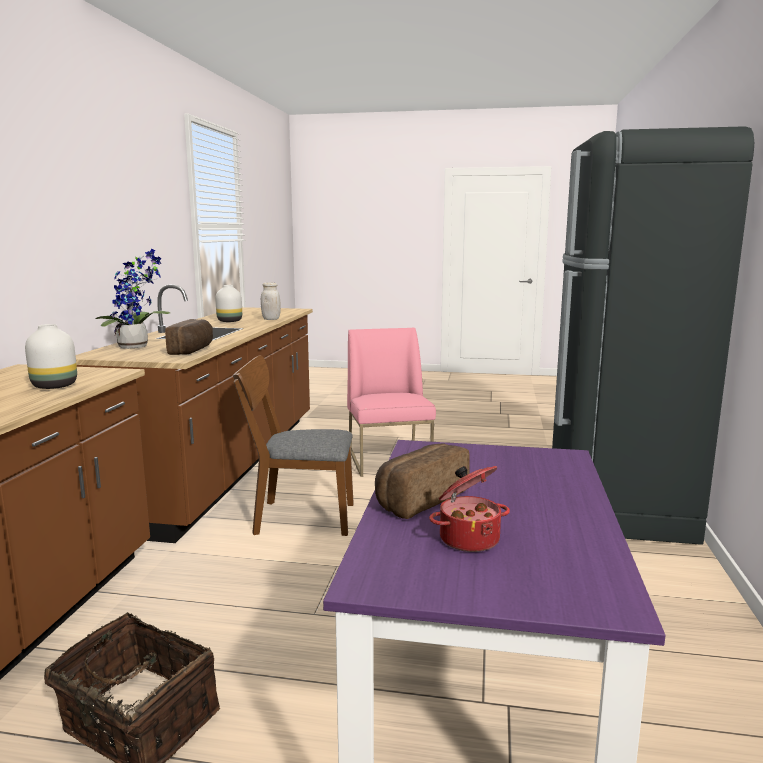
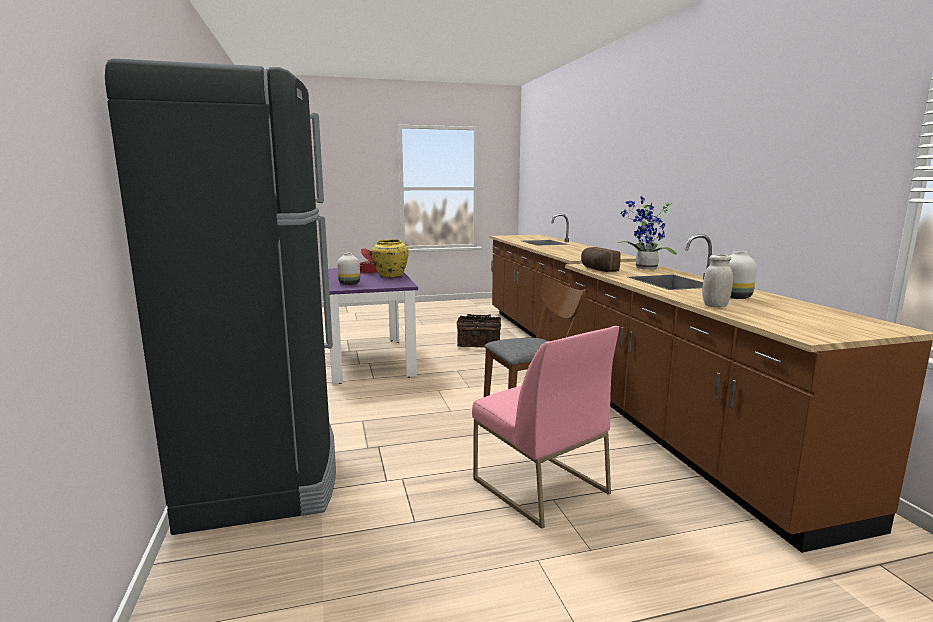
camera: 155 degrees right, 0 degrees up
(56, 386) = (571, 254): white vase -> white vase (348, 284)
(418, 498) = (390, 275): bread -> yellow vase

